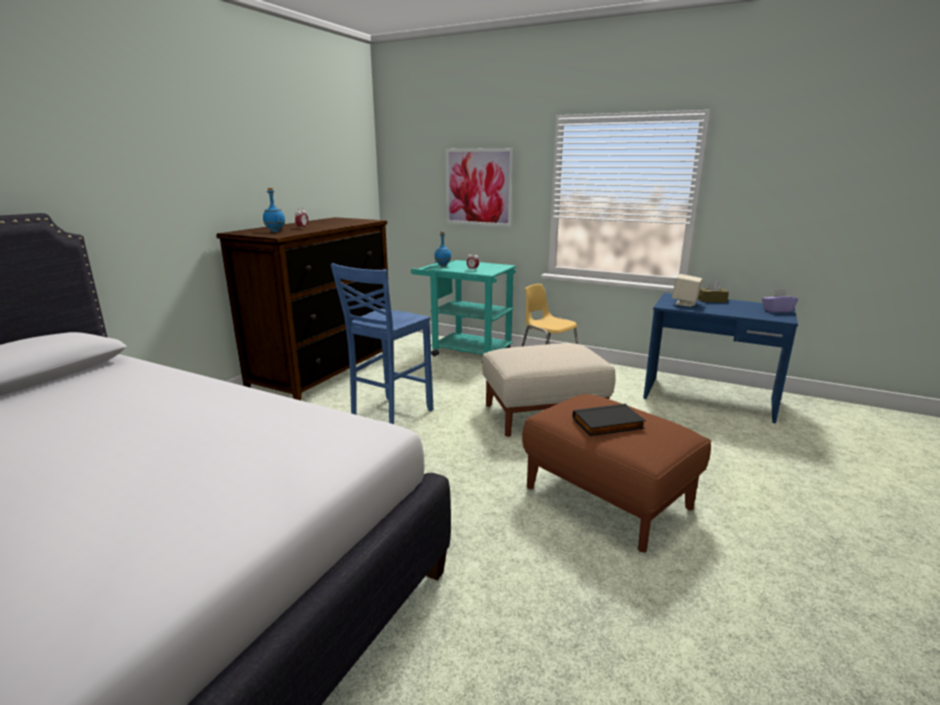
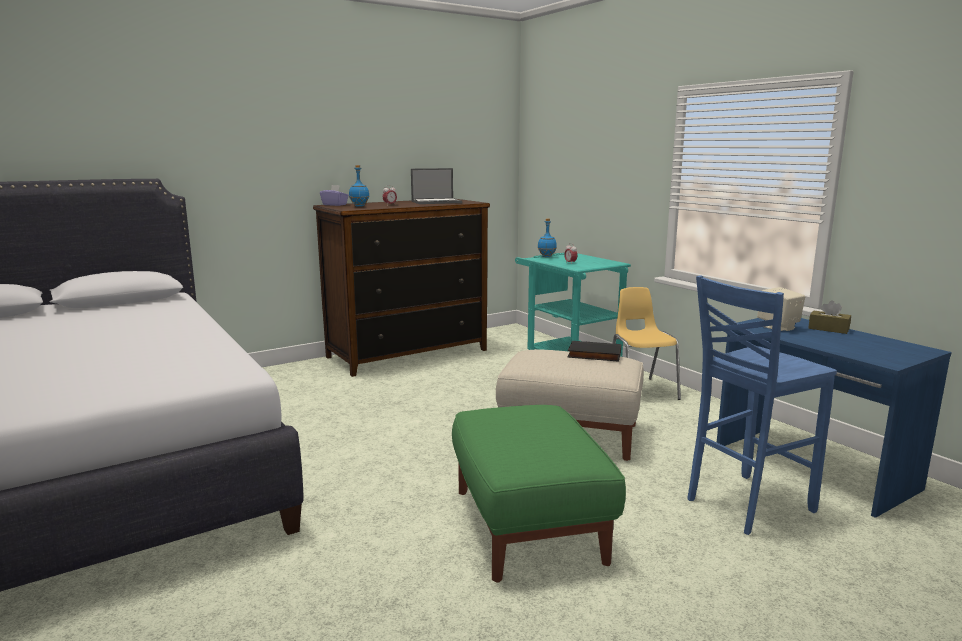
camera: 30 degrees right, 5 degrees down
(336, 222) = (437, 202): none -> laptop
(389, 416) = (416, 401): blue stool -> blue stool (745, 504)
(478, 187) = (602, 171): picture -> none
(607, 497) = (527, 525): brown ottoman -> green ottoman
(608, 424) = (514, 432): black book -> black book (594, 355)
(777, 310) = (904, 352): purple tissue box -> purple tissue box (335, 205)

